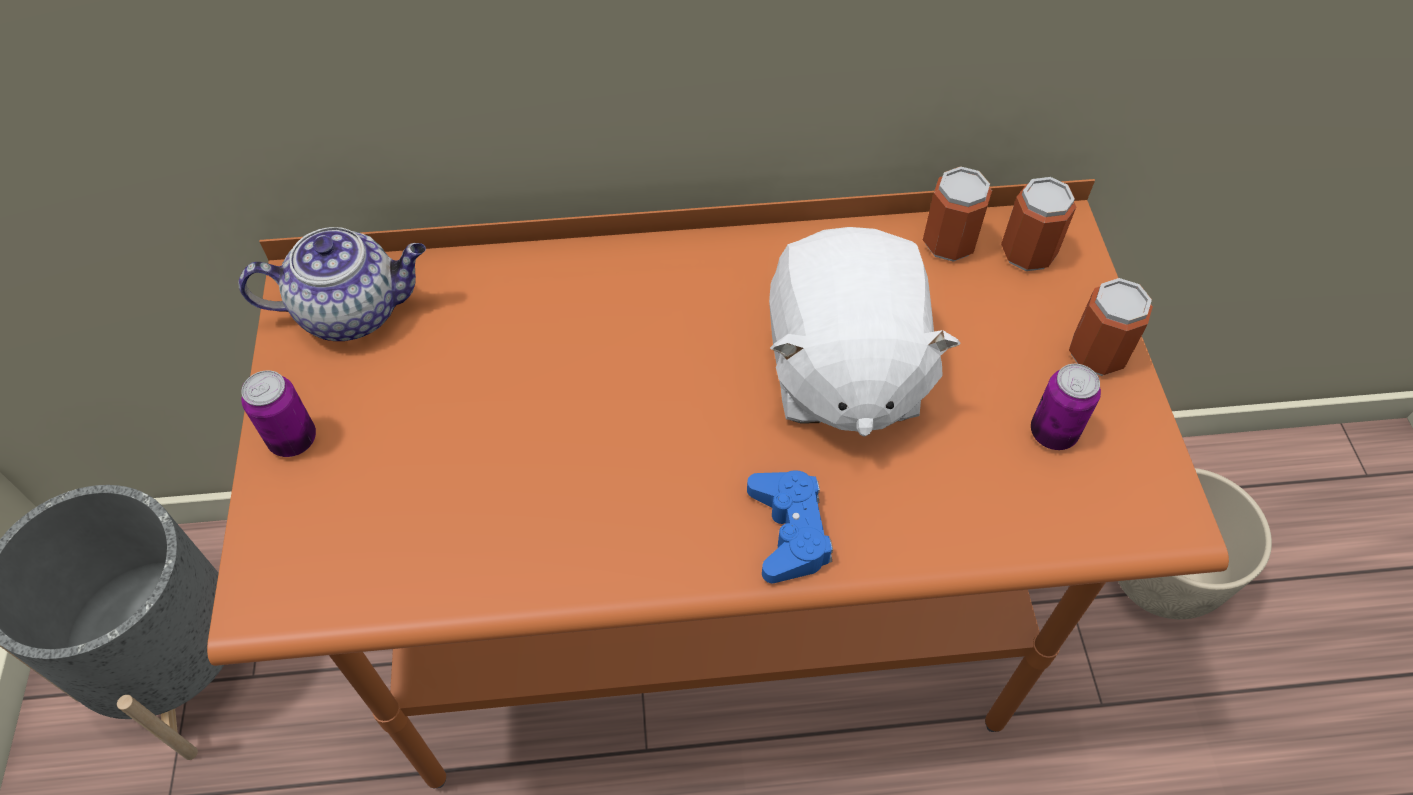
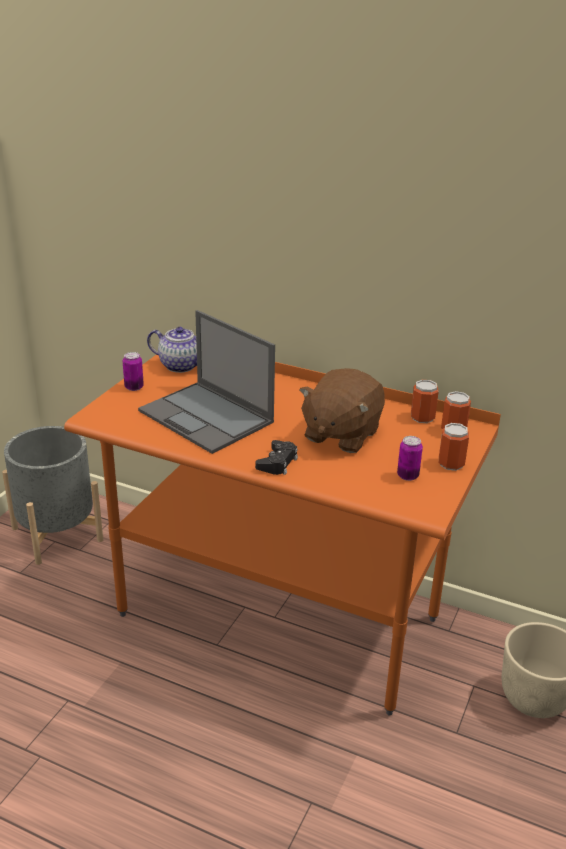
camera: 30 degrees right, 25 degrees down
(535, 459) = (207, 417): none -> laptop
(789, 531) = (277, 462): blue game controller -> black game controller
(843, 372) = (340, 434): white plush toy -> brown plush toy

